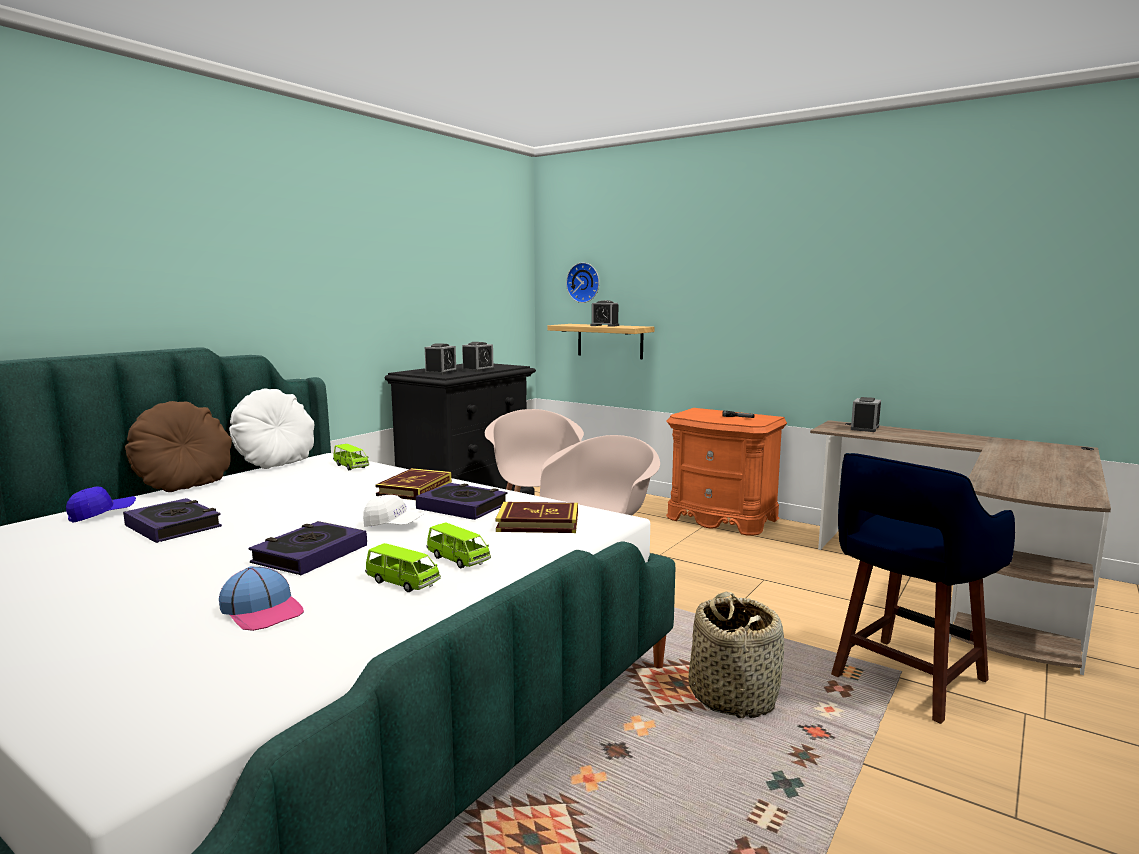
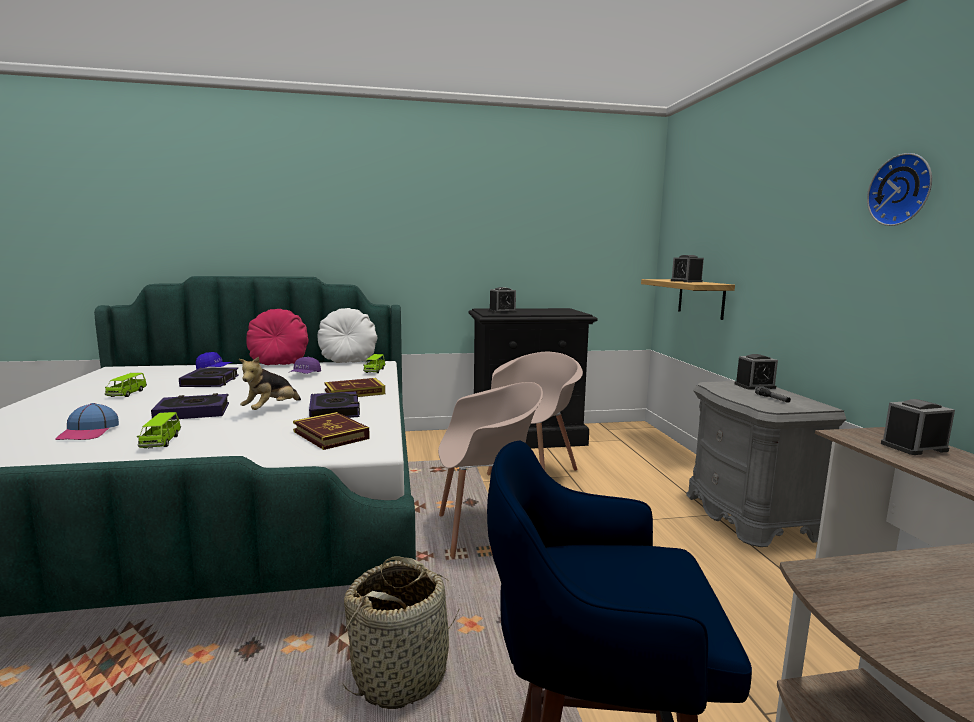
camera: 45 degrees right, 0 degrees up
(185, 487) = (279, 364): brown pillow -> pink pillow
(281, 489) = (305, 375): none -> purple cap
(393, 525) = (271, 409): white cap -> plush toy
(458, 559) = (221, 440): green toy car -> green toy car (127, 394)
(478, 370) = (537, 313): alarm clock -> alarm clock (755, 386)
(584, 282) = (688, 237): wall clock -> wall clock (902, 190)
(720, 519) = (745, 515): orange nightstand -> grey nightstand

